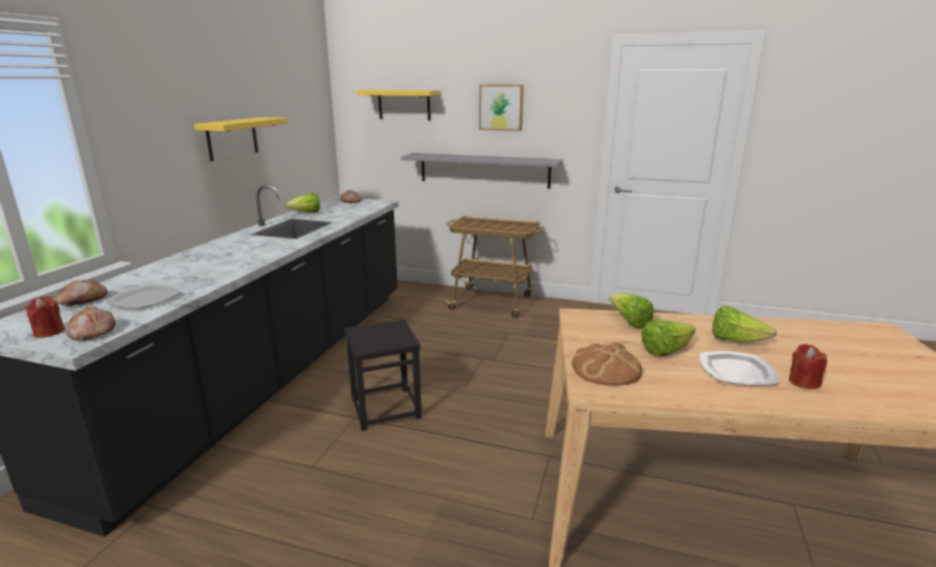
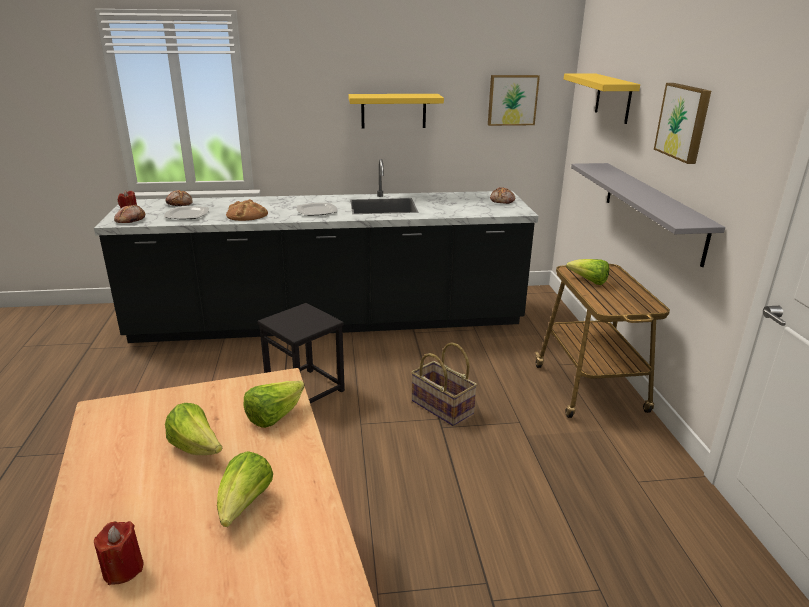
camera: 65 degrees right, 5 degrees up
(304, 118) = (512, 100): none -> picture
(306, 213) = (435, 198): lettuce -> lettuce (588, 281)
(469, 354) = (441, 407): none -> basket
(606, 369) = (144, 413): bread -> bread (246, 215)
(735, 371) = (150, 505): plate -> plate (317, 211)

